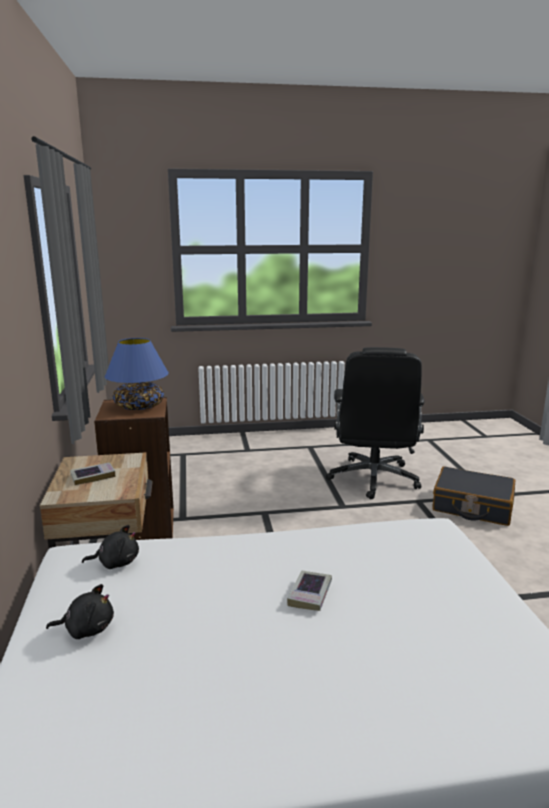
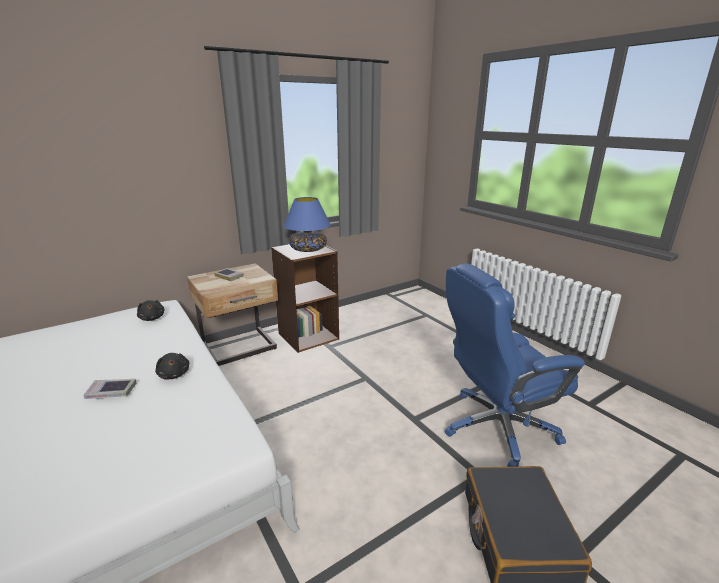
camera: 65 degrees right, 5 degrees up
(87, 628) = (87, 331): black plush toy -> black plush toy (174, 374)
(373, 479) = (496, 427): black office chair -> blue office chair

